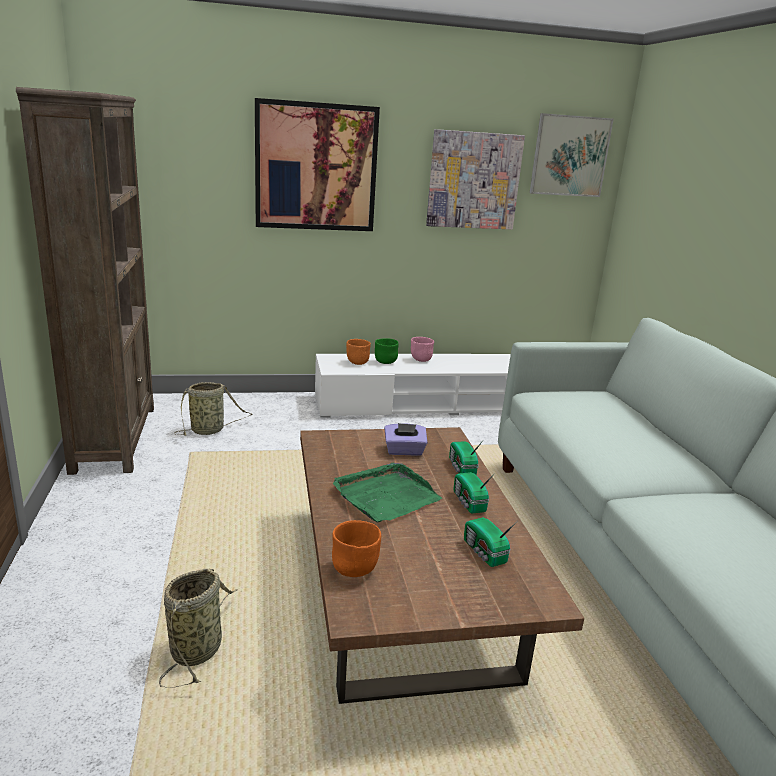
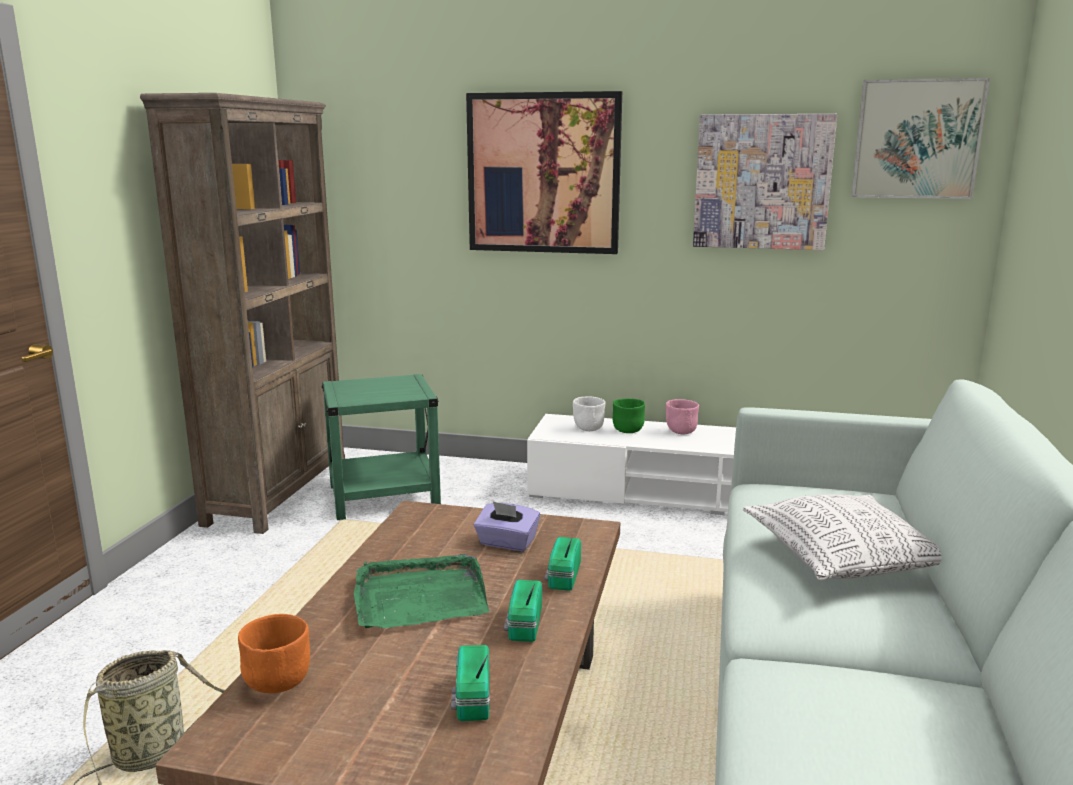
camera: 25 degrees right, 5 degrees down
(209, 430) = (385, 497): basket -> green side table
(357, 363) = (588, 429): orange bowl -> white bowl
(623, 433) = (843, 559): none -> pillow

